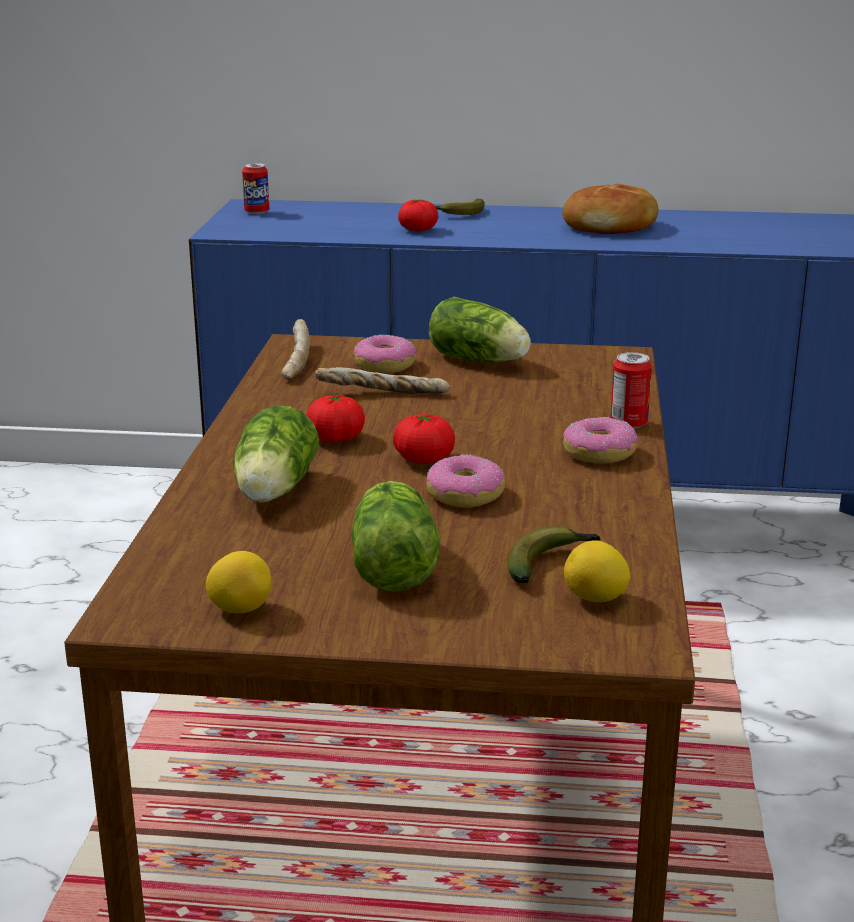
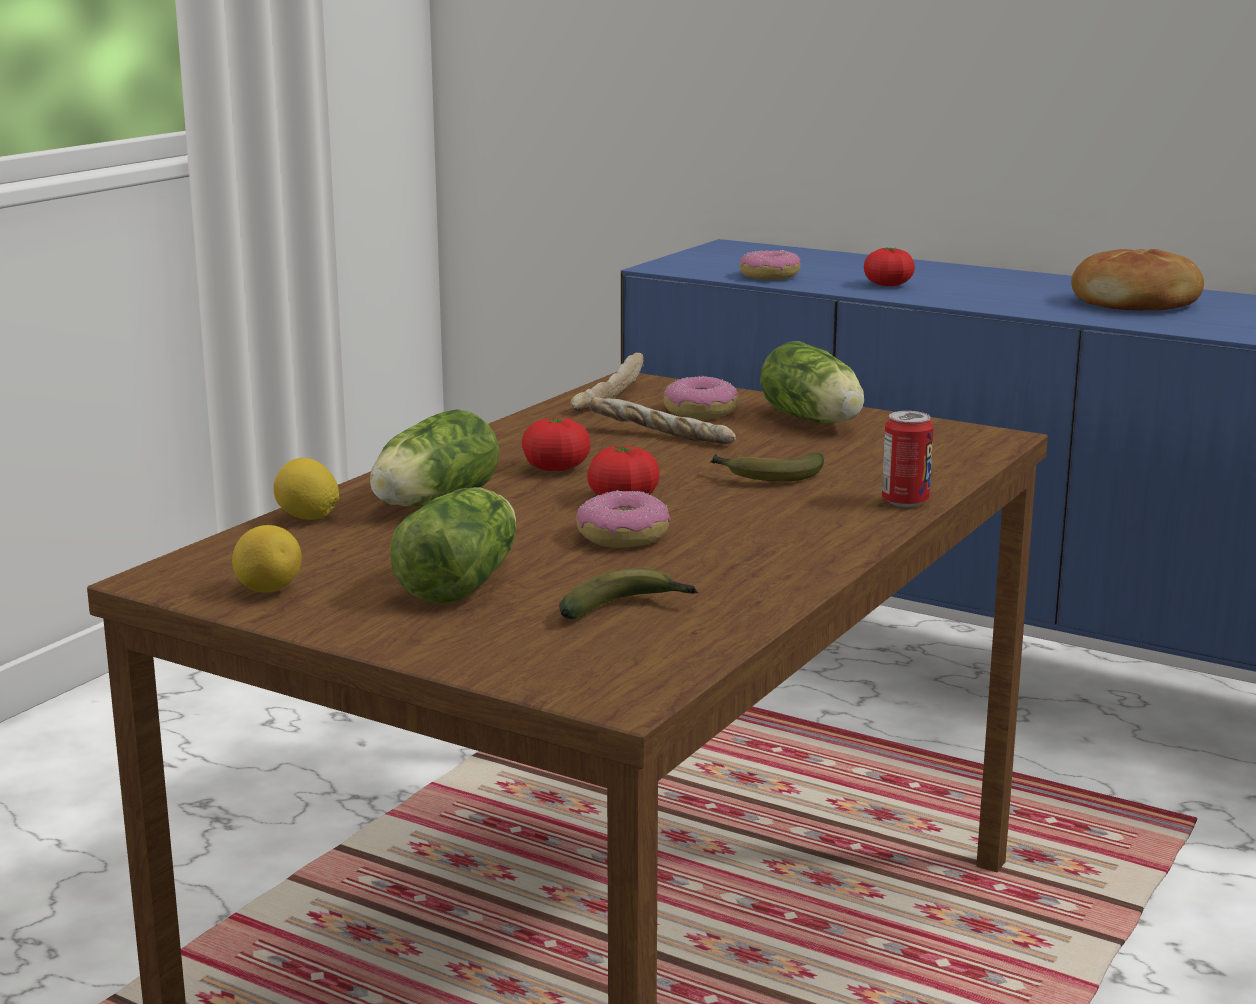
camera: 25 degrees right, 5 degrees down
(257, 212) = (728, 253): can -> none
(458, 214) = (961, 274): banana -> banana (766, 477)
(595, 599) = (632, 648): lemon -> lemon (307, 518)
(599, 453) = (829, 523): donut -> donut (770, 276)

